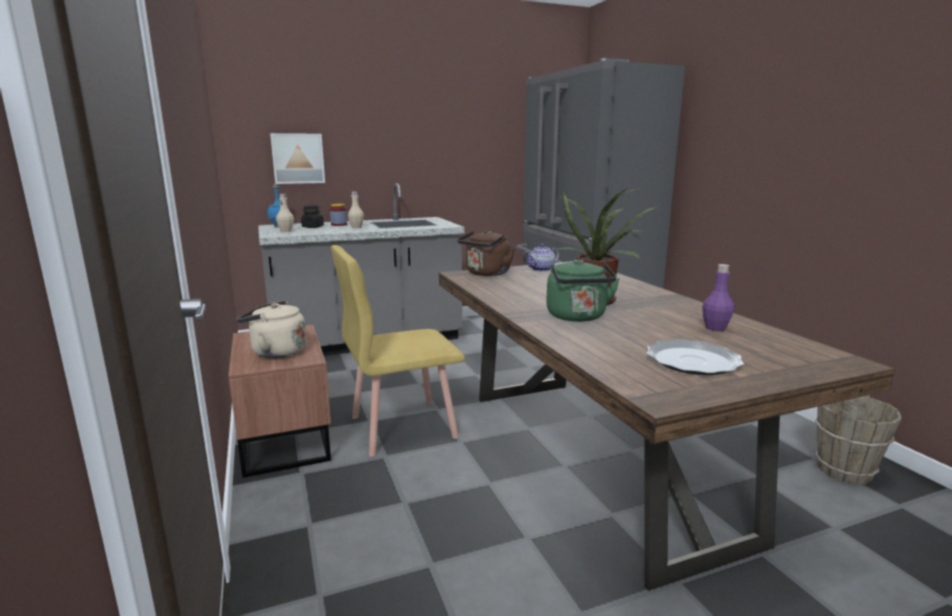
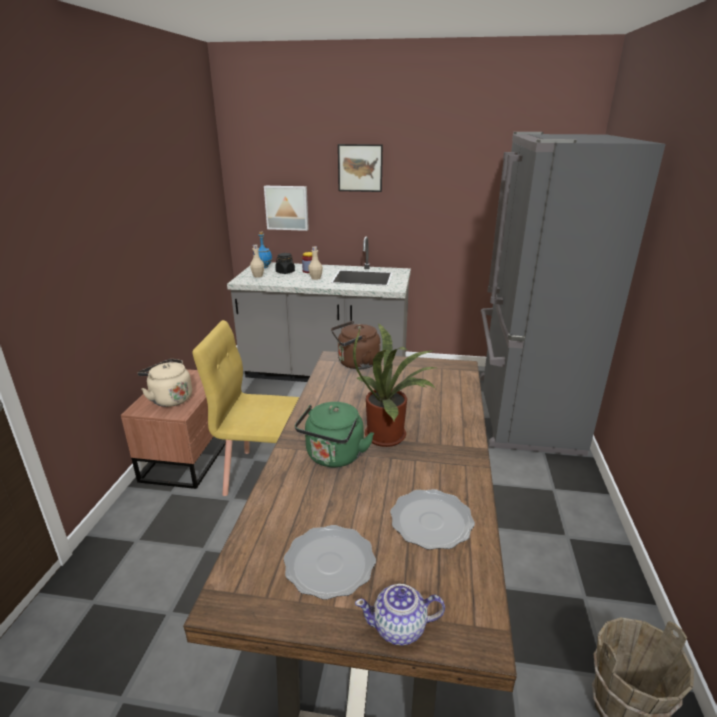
camera: 30 degrees right, 10 degrees up
(379, 114) = (360, 168): none -> picture
(541, 269) = (414, 368): teapot -> teapot (400, 628)
(715, 328) = (431, 522): purple bottle -> plate

